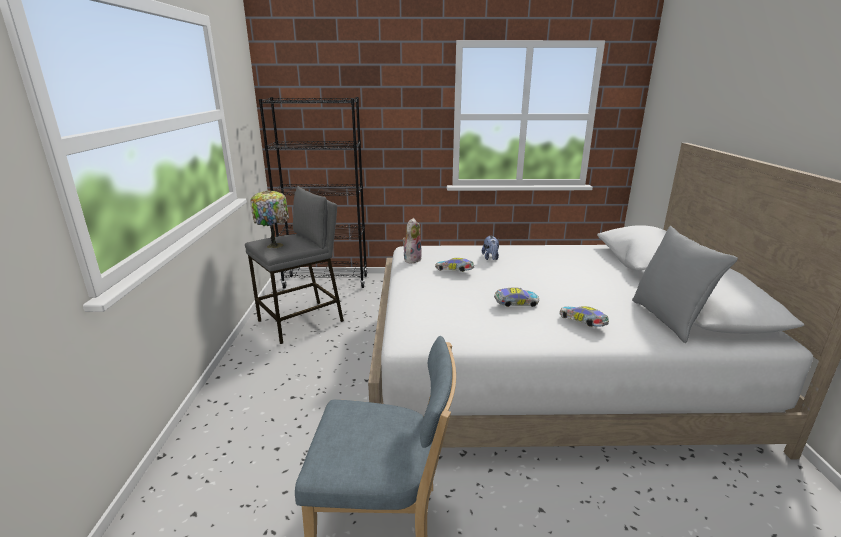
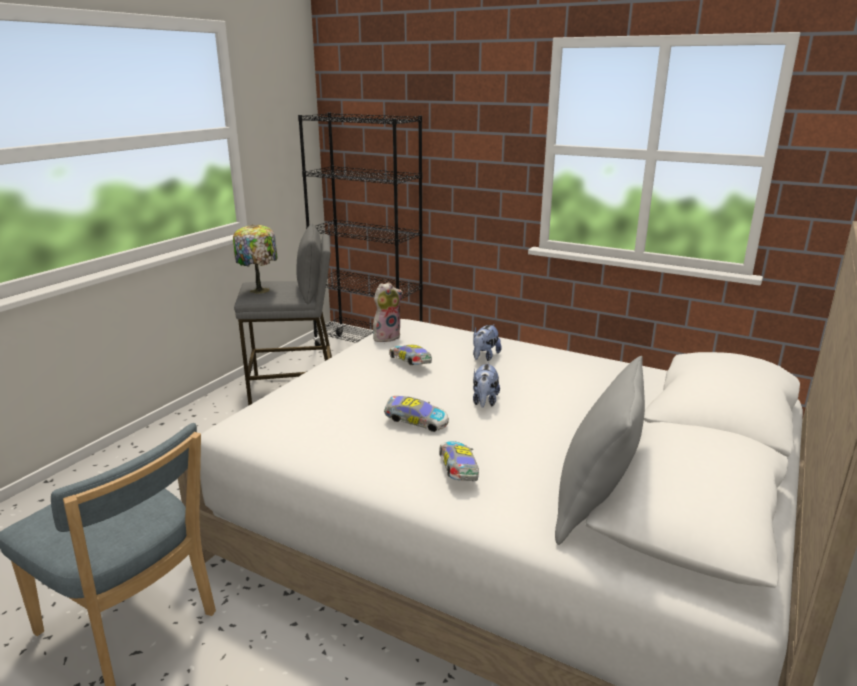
camera: 30 degrees right, 0 degrees up
(532, 282) = (484, 401): none -> plush toy

